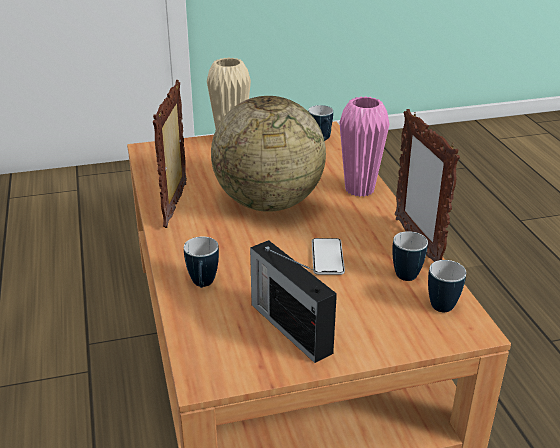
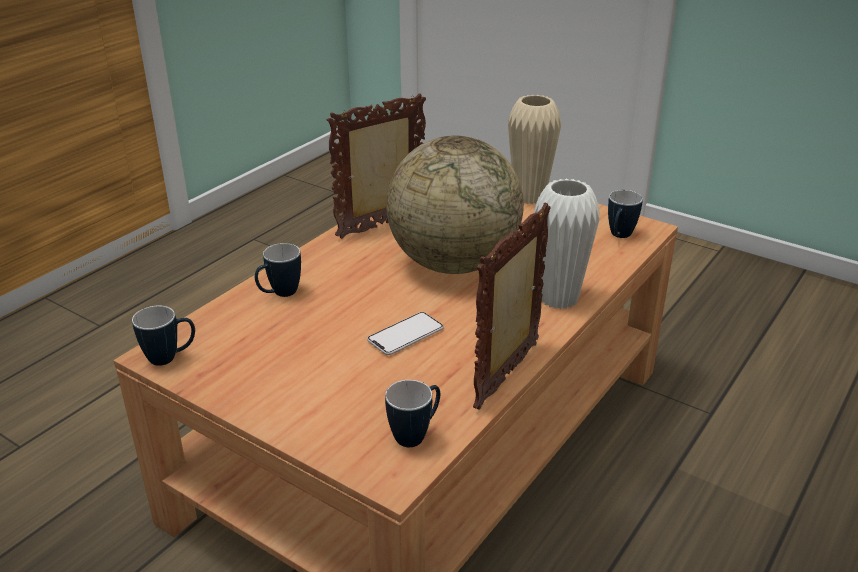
camera: 50 degrees right, 0 degrees up
(289, 326) = (270, 363): radio -> none
(359, 189) = (558, 299): pink vase -> white vase
(408, 272) = (444, 392): mug -> mug (170, 358)

